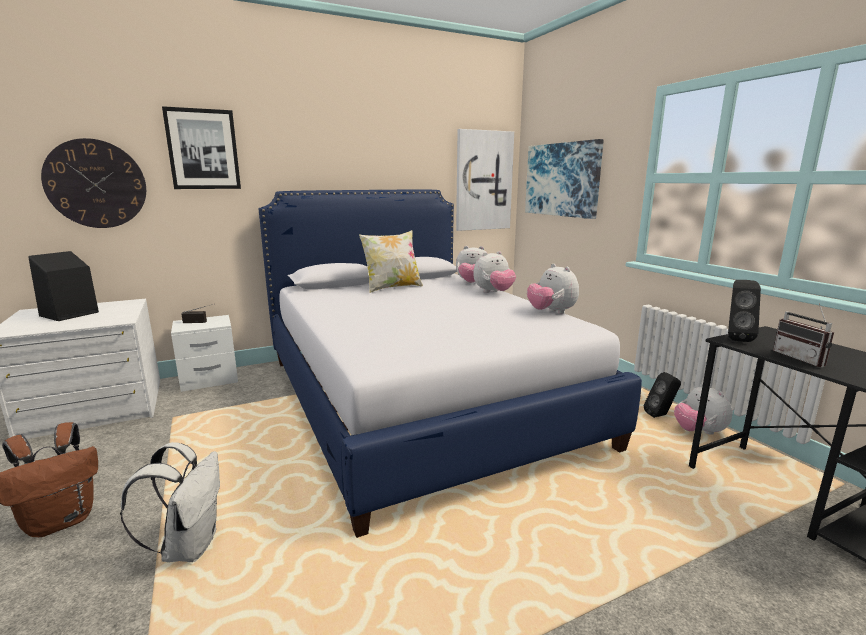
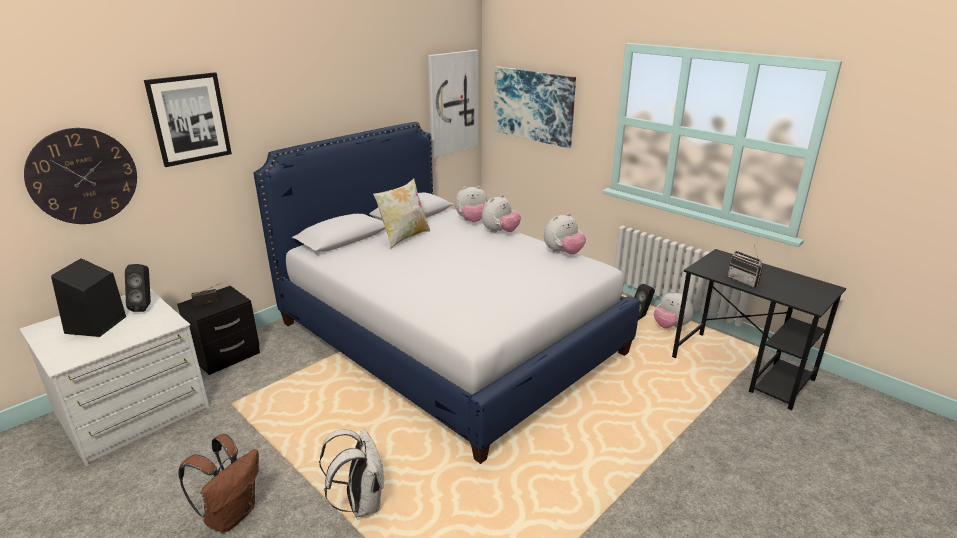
camera: 20 degrees left, 10 degrees up
(209, 380) = (226, 356): white nightstand -> black nightstand
(551, 312) = (563, 253): plush toy -> plush toy turned 75 degrees counterclockwise
(735, 338) = (702, 266): black speaker -> black speaker (145, 306)

